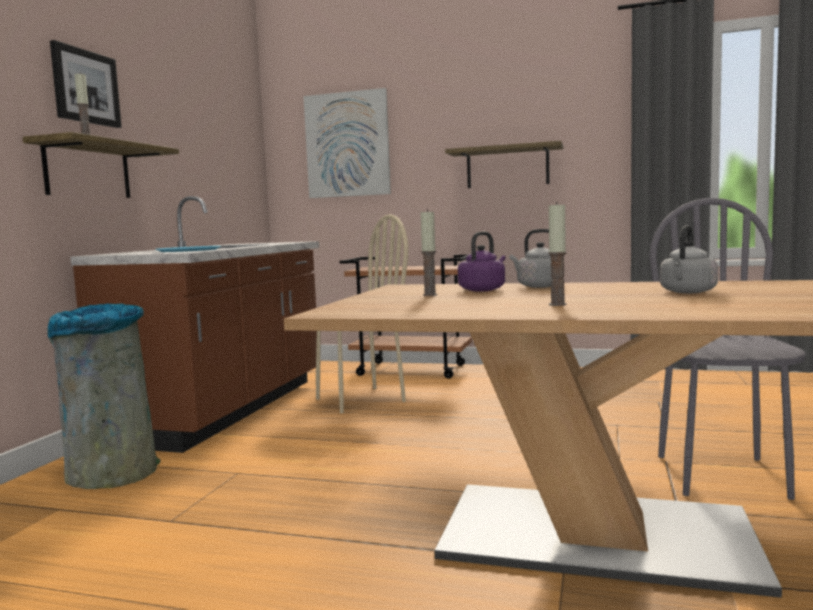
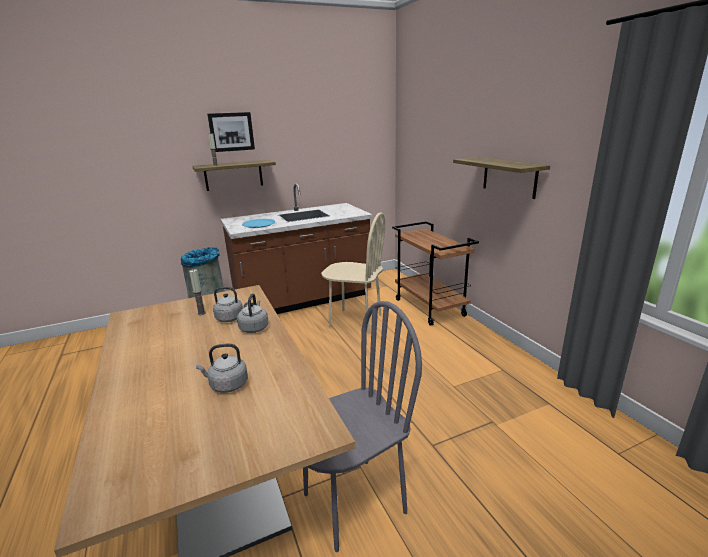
camera: 50 degrees right, 15 degrees up
(347, 144) = (427, 139): picture -> none
(483, 289) = (231, 318): purple kettle -> grey kettle
(557, 304) = (156, 360): candle -> none

